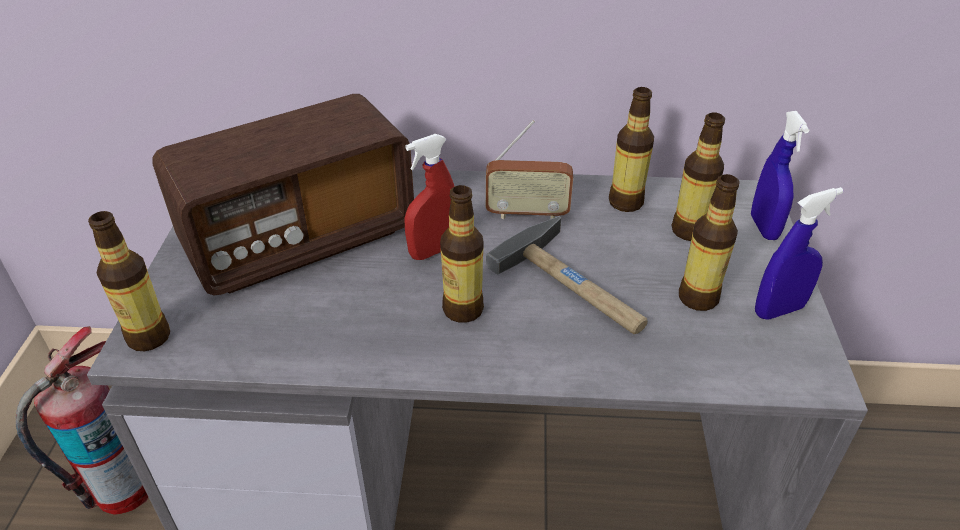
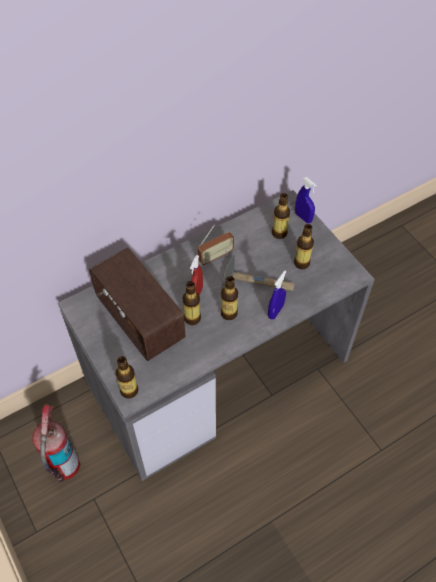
camera: 35 degrees left, 15 degrees up
(300, 239) = (140, 318): radio -> radio turned 120 degrees clockwise
(625, 202) = (247, 231): bottle -> bottle (192, 318)
(779, 310) = (329, 254): blue spray bottle -> blue spray bottle (275, 311)

